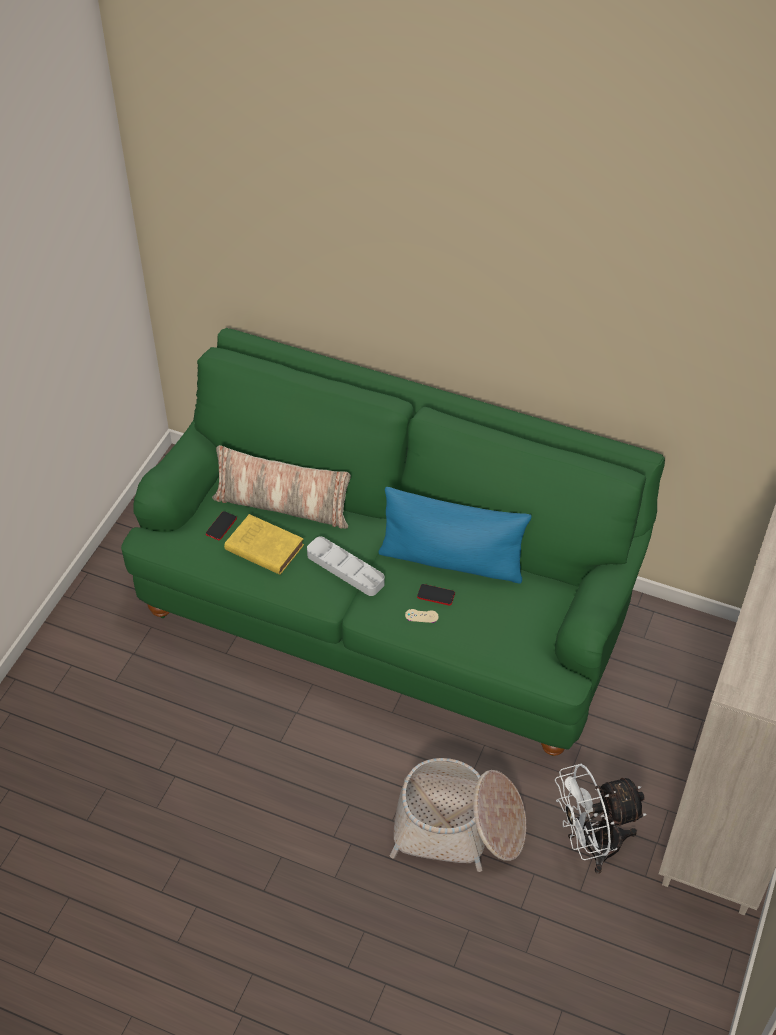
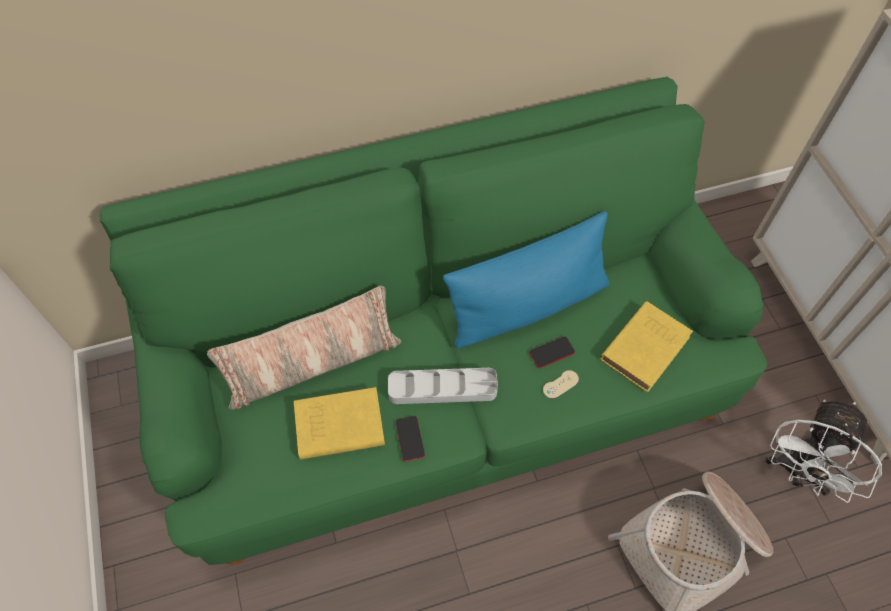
camera: 40 degrees left, 10 degrees up
(221, 526) = (270, 435): phone -> phone (410, 439)
(503, 633) = (646, 346): none -> yellow book

